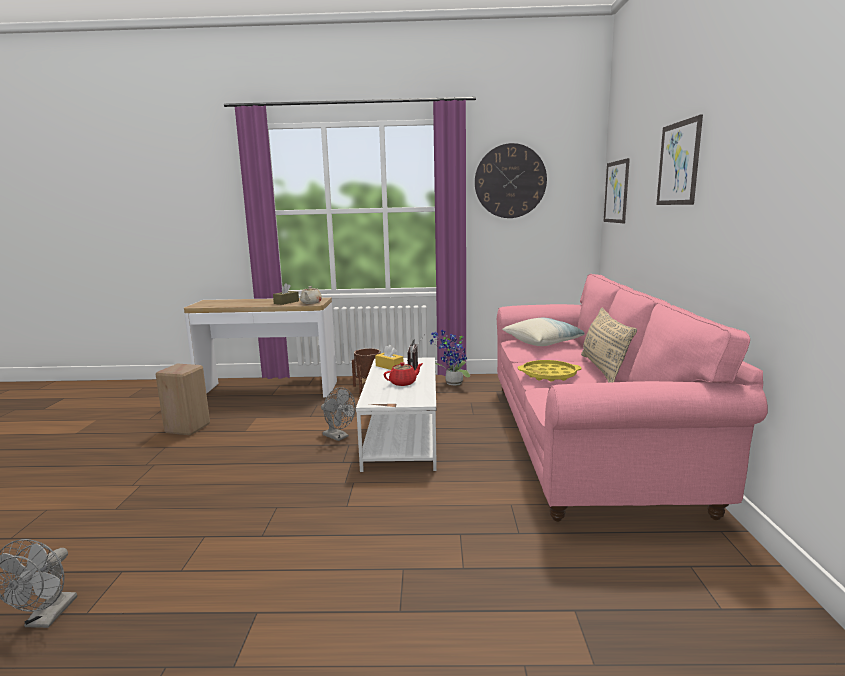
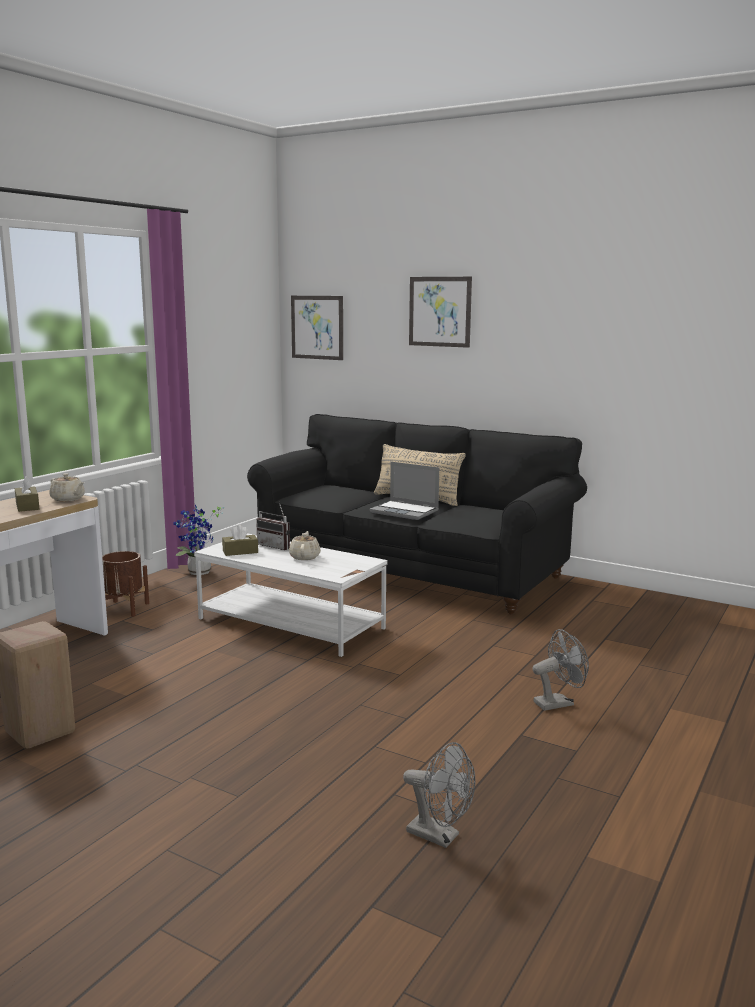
camera: 60 degrees left, 0 degrees up
(338, 437) = (242, 650): grey fan -> grey fan (558, 703)
(389, 366) = (240, 552): yellow tissue box -> brown tissue box
(403, 383) = (305, 557): red teapot -> beige teapot
(510, 181) = (210, 312): wall clock -> none
(543, 342) = (324, 491): pillow -> none
(549, 375) = (405, 512): yellow tray -> laptop
(584, 440) = (410, 570): pink sofa -> black sofa

